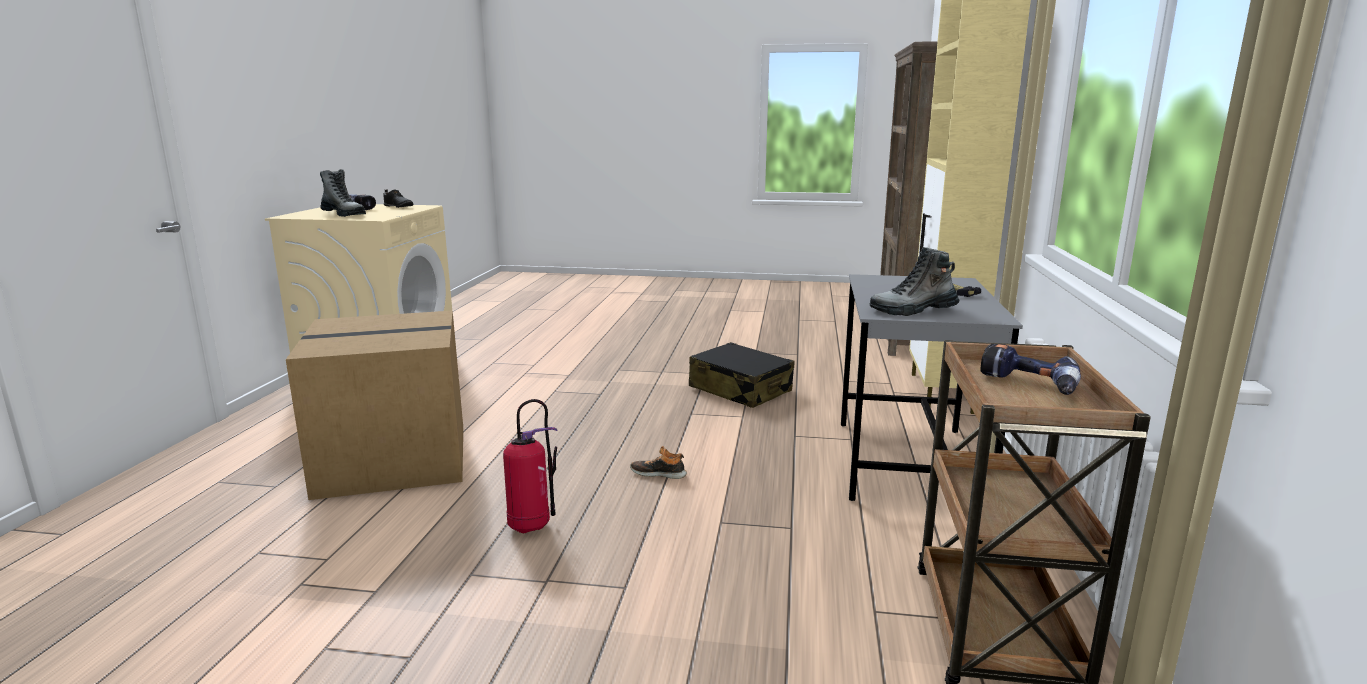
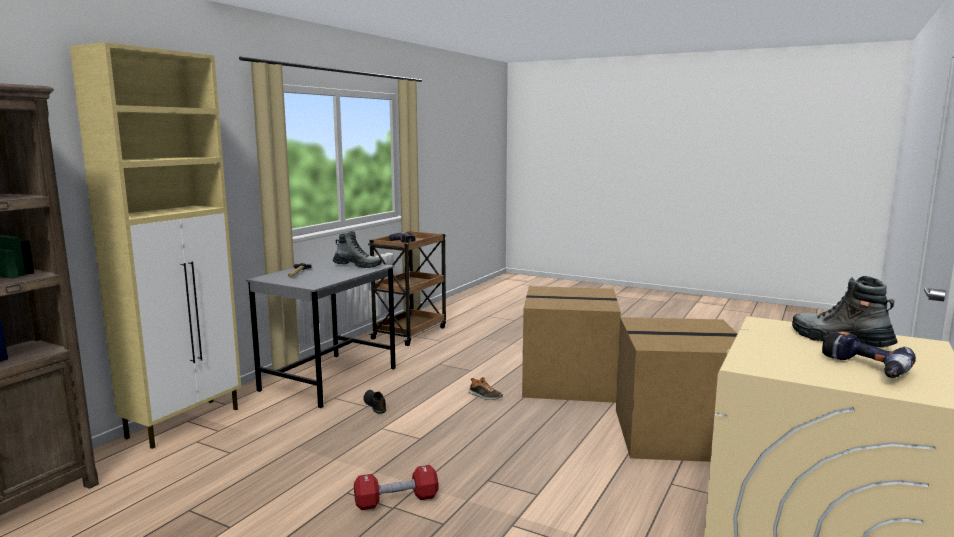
camera: 160 degrees left, 5 degrees down
(398, 207) = (795, 367): black shoe -> black shoe (375, 404)
(531, 526) = (570, 381): fire extinguisher -> cardboard box
(663, 374) = (396, 500): none -> red dumbbell
(740, 390) = (344, 459): black suitcase -> none

